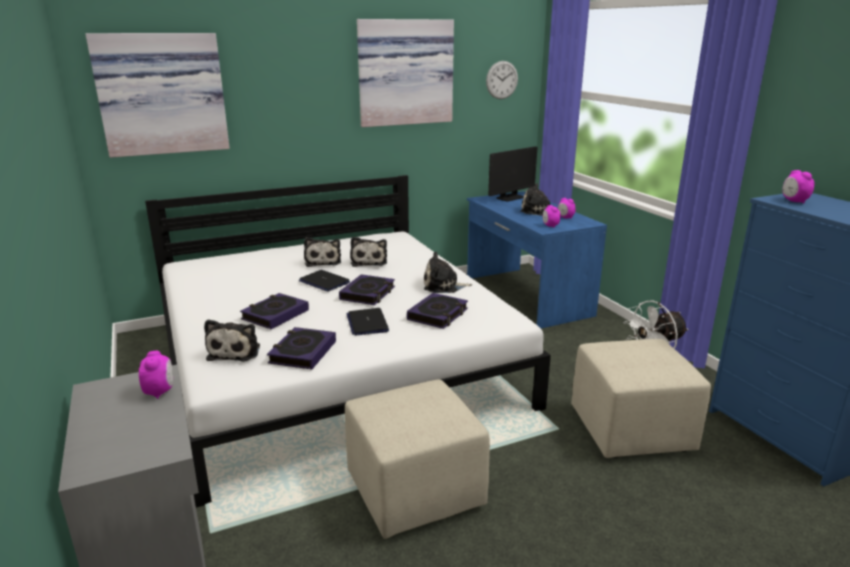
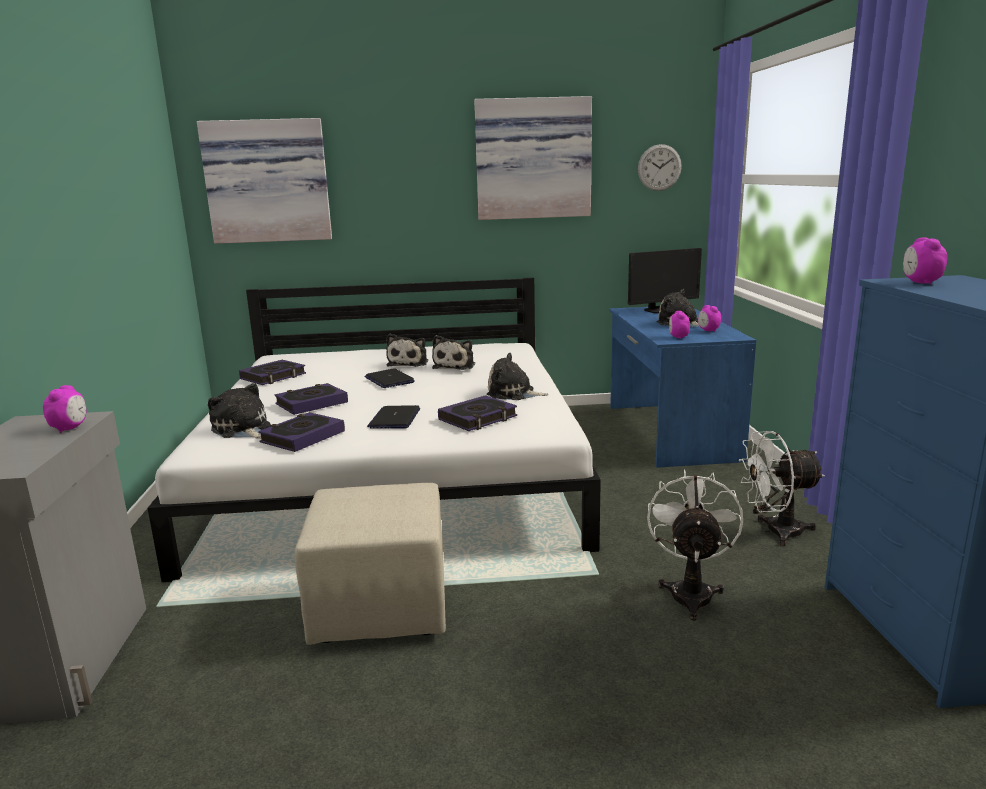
camera: 20 degrees right, 5 degrees down
(236, 351) = (242, 429): plush toy -> plush toy turned 120 degrees clockwise
(368, 293) = (423, 393): book -> book (273, 377)
(629, 431) = (690, 591): beige ottoman -> white fan

